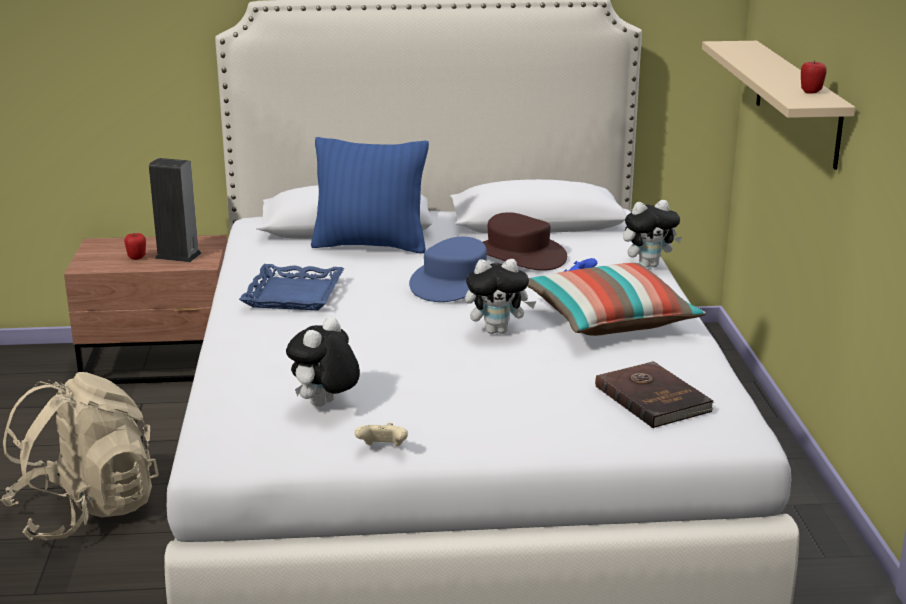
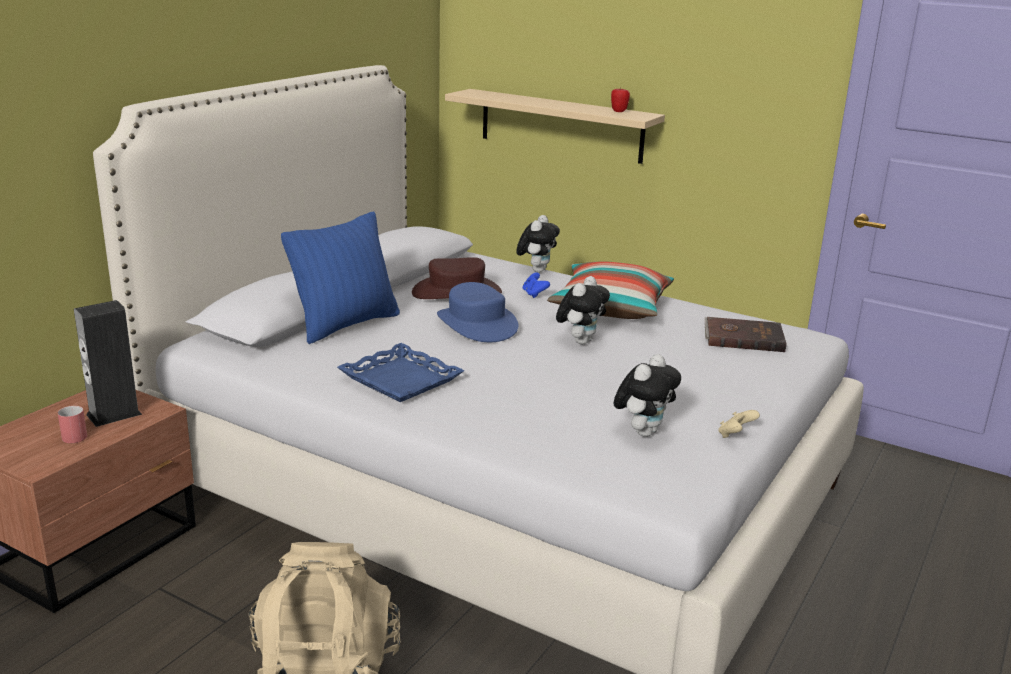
camera: 55 degrees left, 0 degrees up
(137, 258) = (75, 434): apple -> red mug
(325, 405) = (643, 431): plush toy -> plush toy turned 120 degrees counterclockwise

